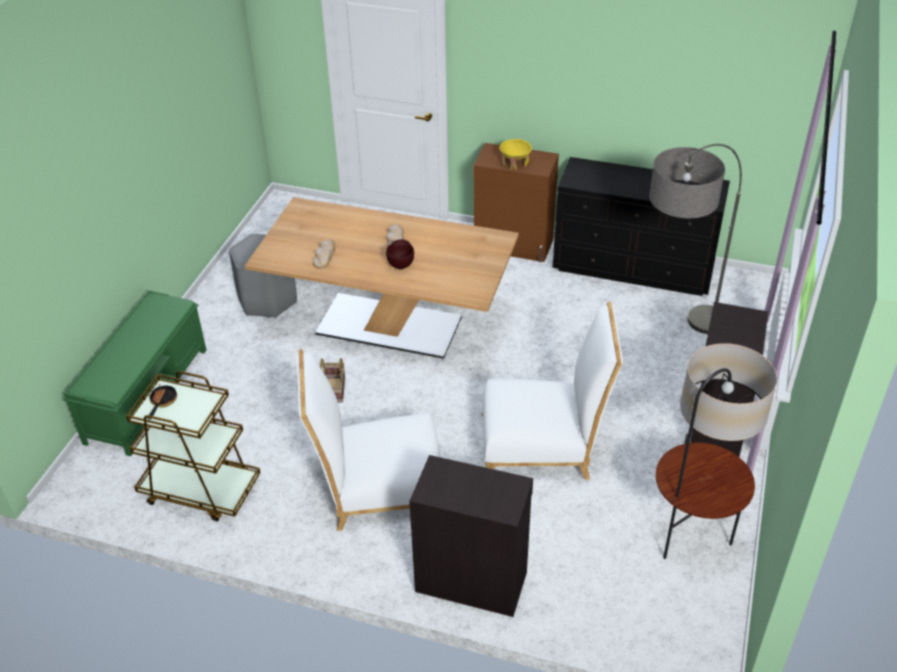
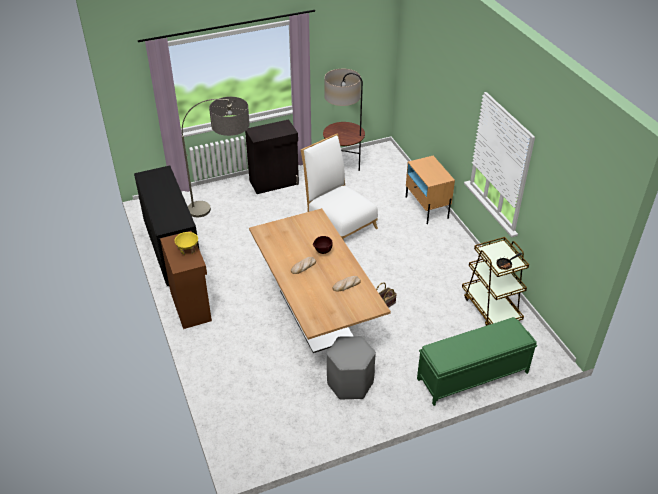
camera: 130 degrees left, 0 degrees up
(378, 488) = (419, 254): white chair -> none
(471, 580) = (426, 207): black cabinet -> beige nightstand

